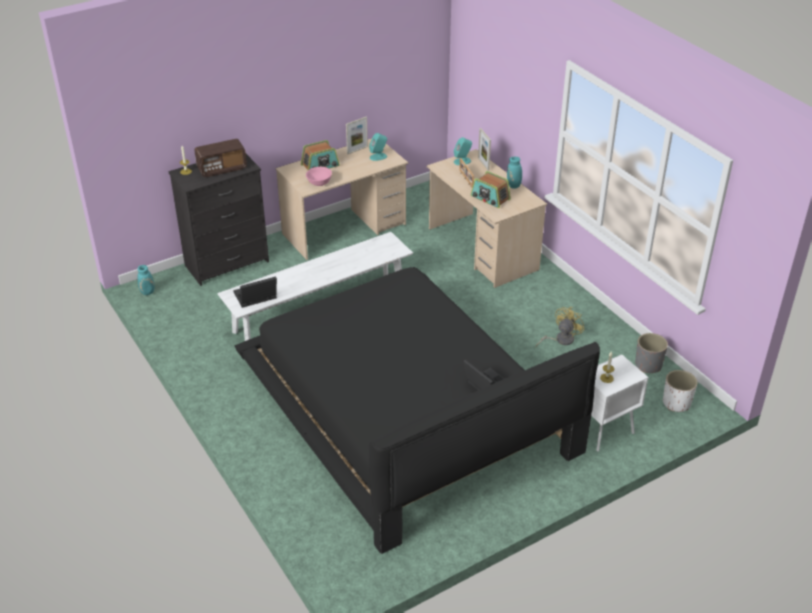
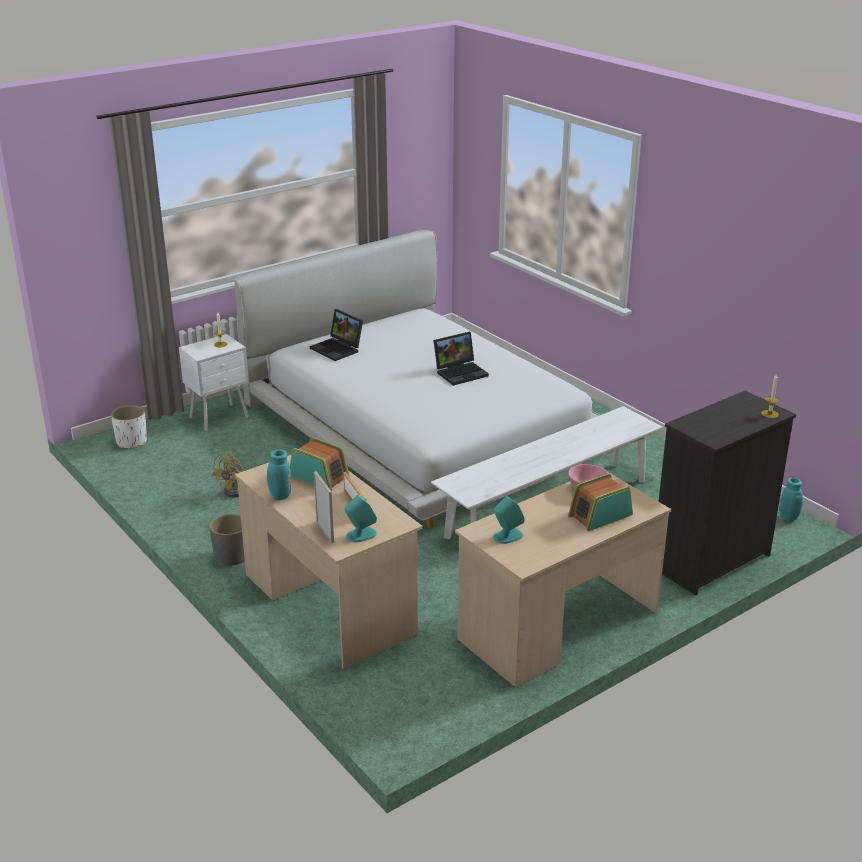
camera: 175 degrees right, 10 degrees down
(222, 169) = (721, 420): radio -> none
(255, 298) = (613, 423): laptop -> laptop (461, 372)
(357, 150) = (549, 547): picture frame -> none
(405, 408) = (421, 426): black bed -> white bed
(648, 365) = (144, 472): grey planter -> grey planter (231, 556)

